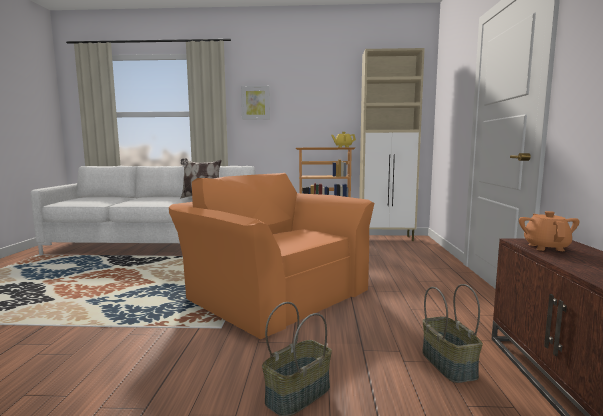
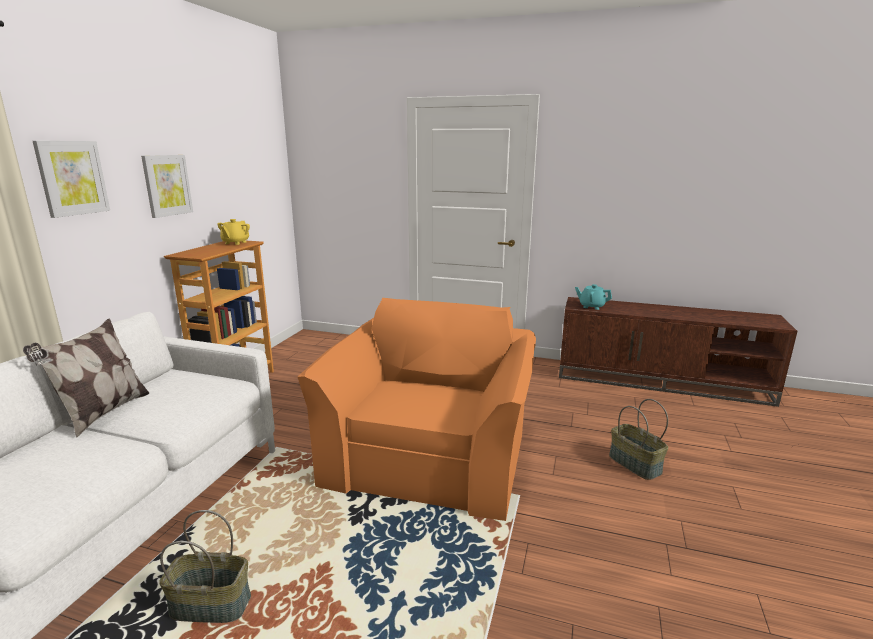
camera: 75 degrees left, 10 degrees up
(272, 292) = (431, 452): orange armchair -> orange armchair turned 135 degrees clockwise
(310, 109) = (167, 185): none -> picture
(387, 238) = (289, 350): beige cabinet -> none
(449, 364) = (592, 400): basket -> basket (212, 604)
(546, 247) = (591, 306): orange teapot -> turquoise teapot

